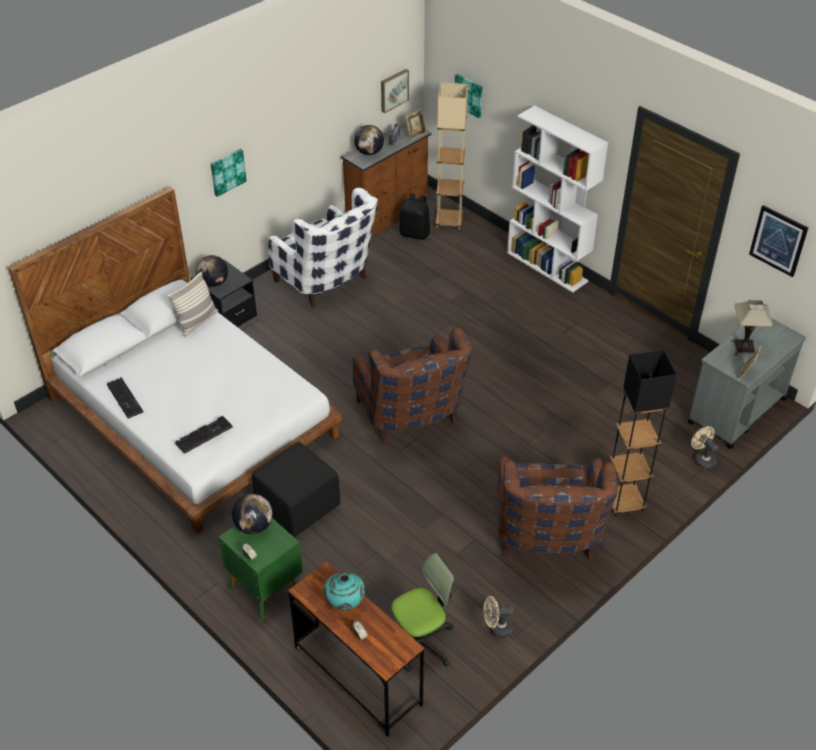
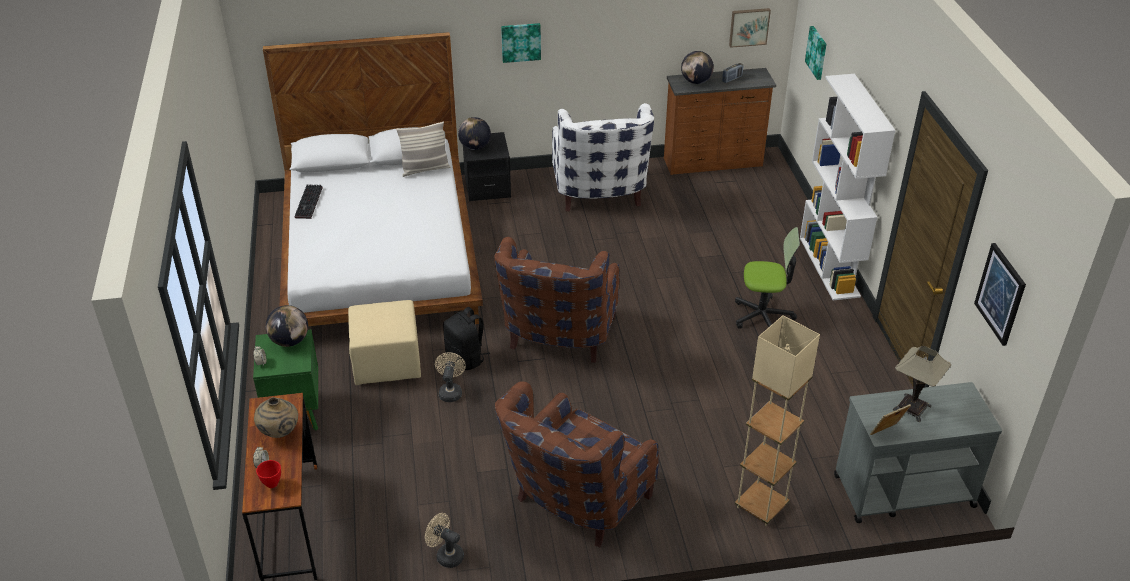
camera: 35 degrees right, 5 degrees down
(204, 434) = (335, 255): keyboard -> none
(298, 505) = (388, 362): black ottoman -> beige ottoman
(345, 603) = (279, 433): turquoise vase -> beige vase
(385, 645) = (272, 484): none -> red bowl
(415, 233) = (724, 186): black backpack -> black backpack (466, 358)
(416, 134) = (758, 81): picture frame -> none
(421, 642) = (370, 528): office chair -> office chair (763, 316)
(449, 221) = (769, 188): beige floor lamp -> beige floor lamp (761, 506)
(624, 501) = (686, 513): black floor lamp -> none
(702, 459) = (813, 517): beige fan -> beige fan (450, 391)

